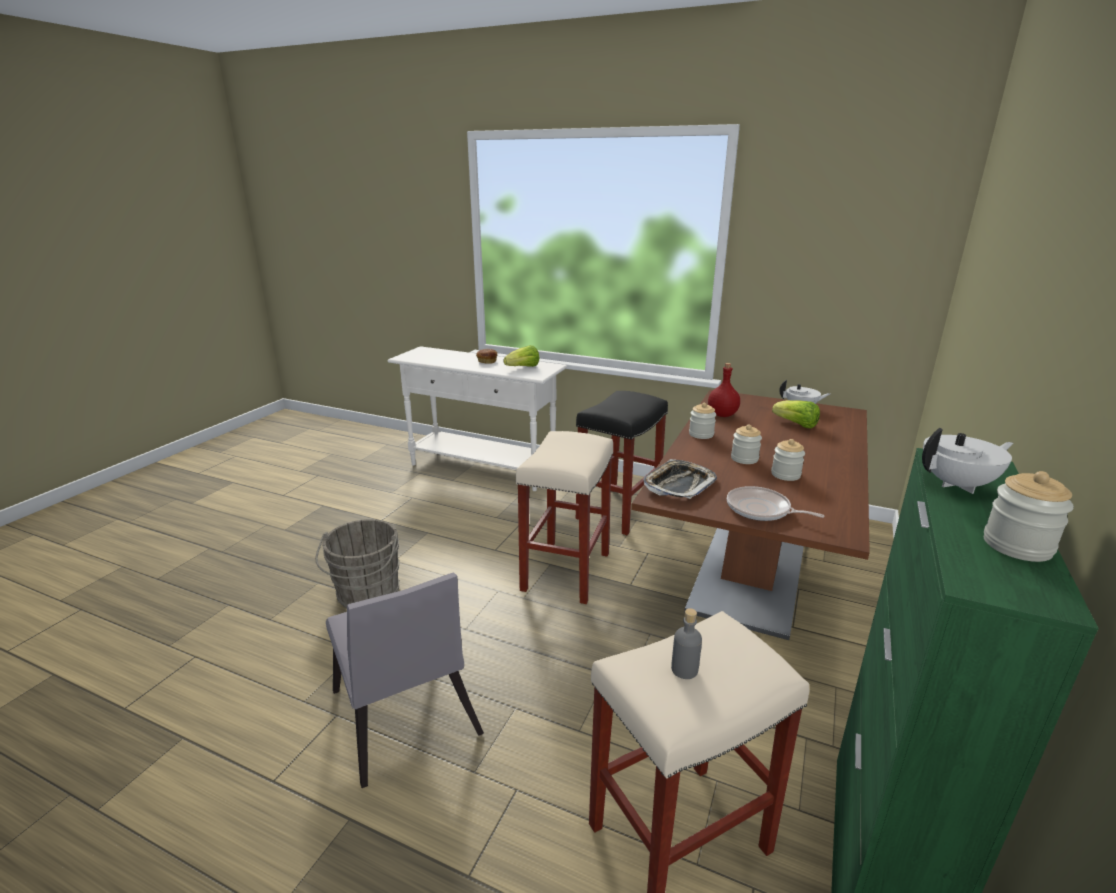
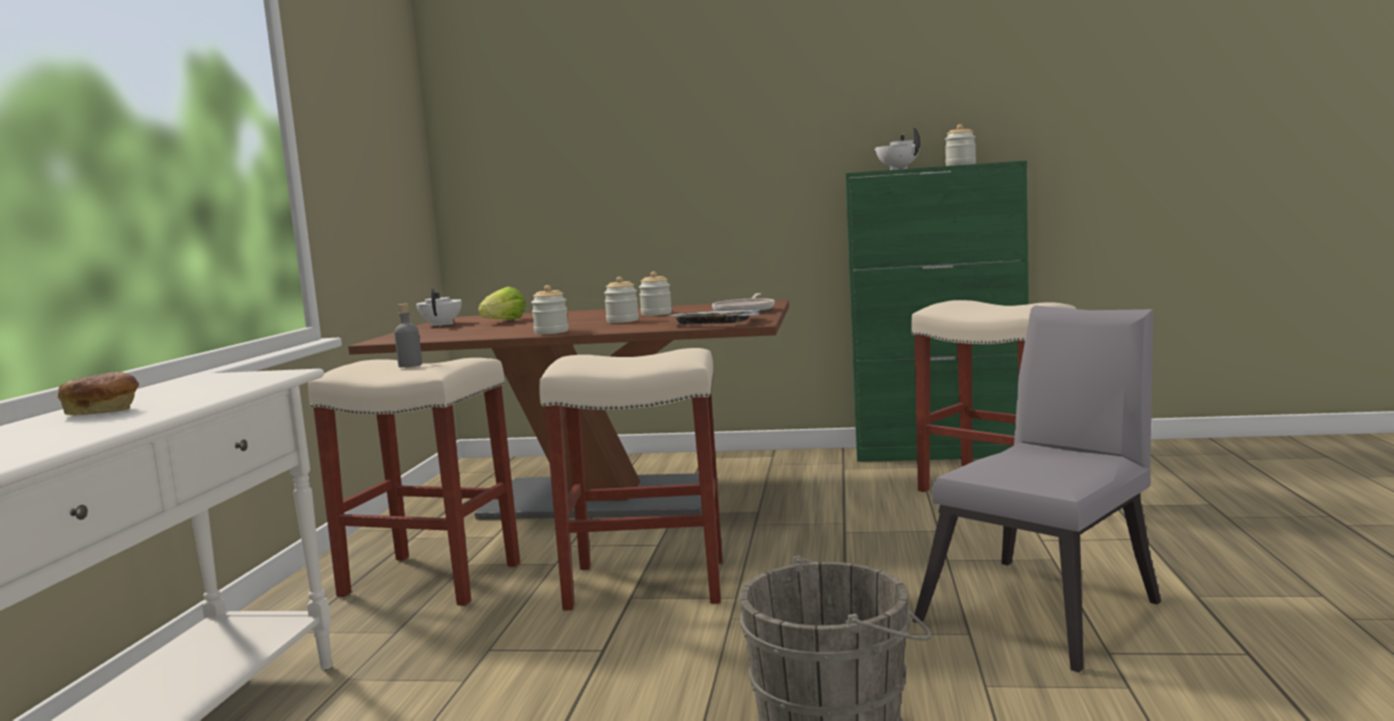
camera: 105 degrees left, 15 degrees down
(523, 367) = (203, 385): lettuce -> none
(618, 510) = (428, 580): black stool -> beige stool
(684, 669) = (1001, 305): grey bottle -> grey bottle (410, 365)
(722, 415) = (471, 334): red bottle -> none

